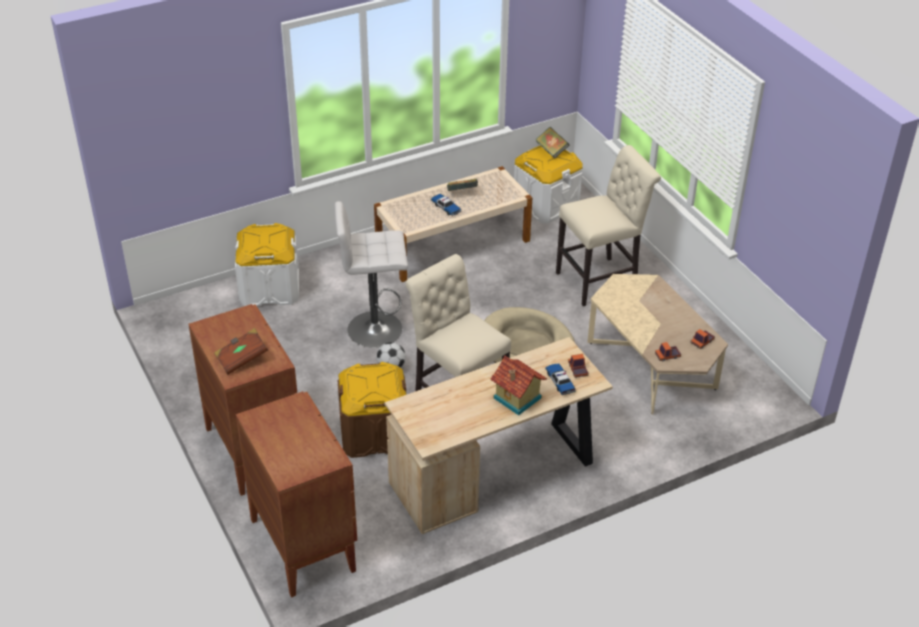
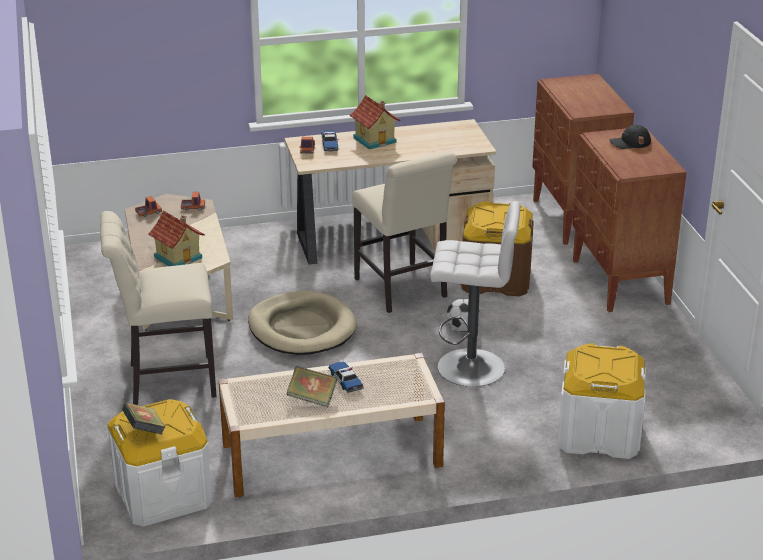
camera: 165 degrees left, 10 degrees down
(241, 359) = (630, 142): brown book -> black cap
(635, 295) = (179, 257): none -> toy house

